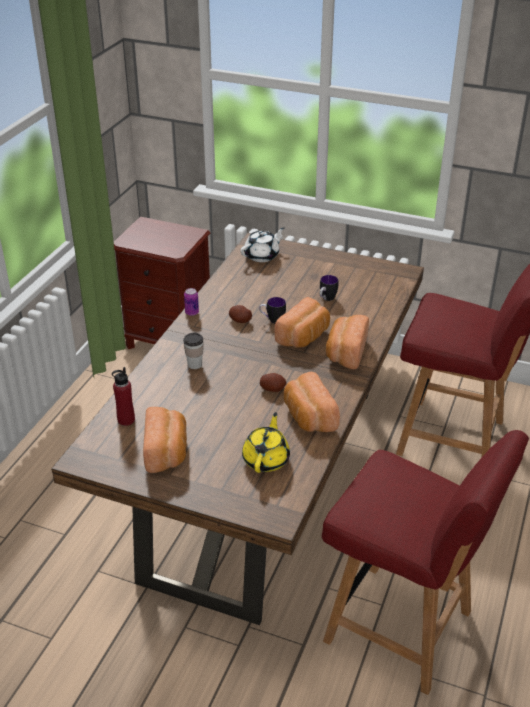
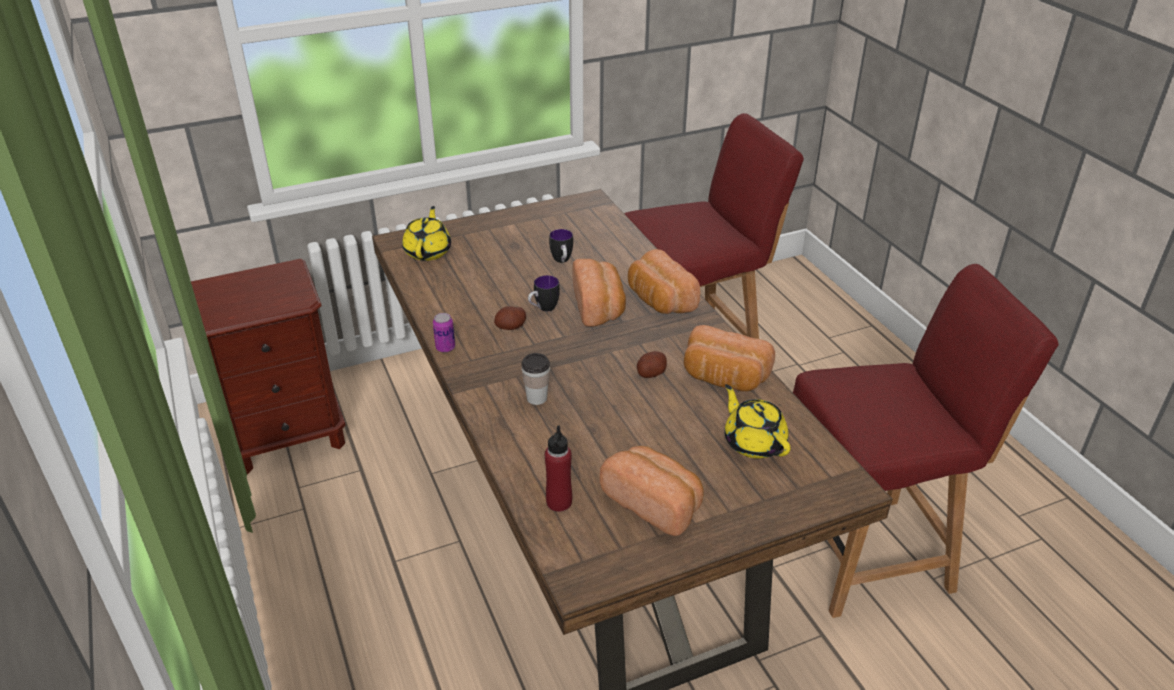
camera: 45 degrees left, 0 degrees up
(262, 256) = (428, 251): white teapot -> yellow teapot

